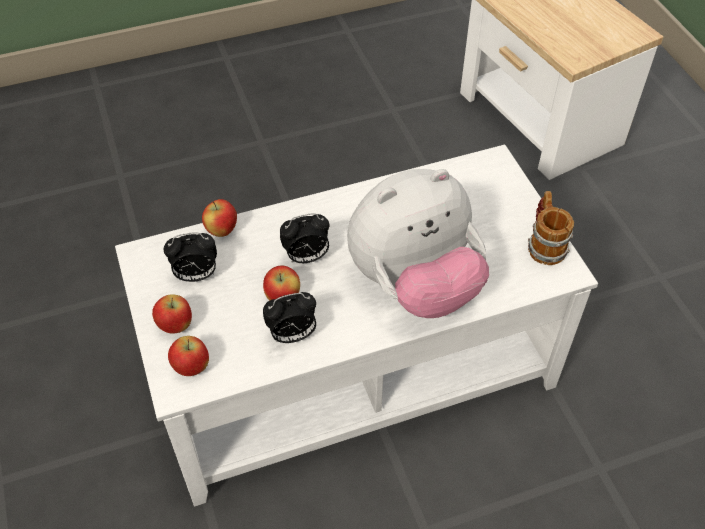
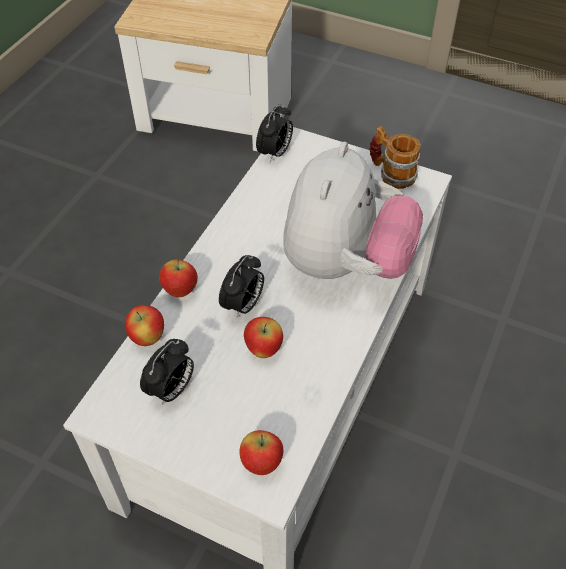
camera: 45 degrees left, 0 degrees up
(175, 326) = (206, 443): apple -> apple (180, 290)
(292, 335) = (306, 371): alarm clock -> alarm clock (275, 153)

